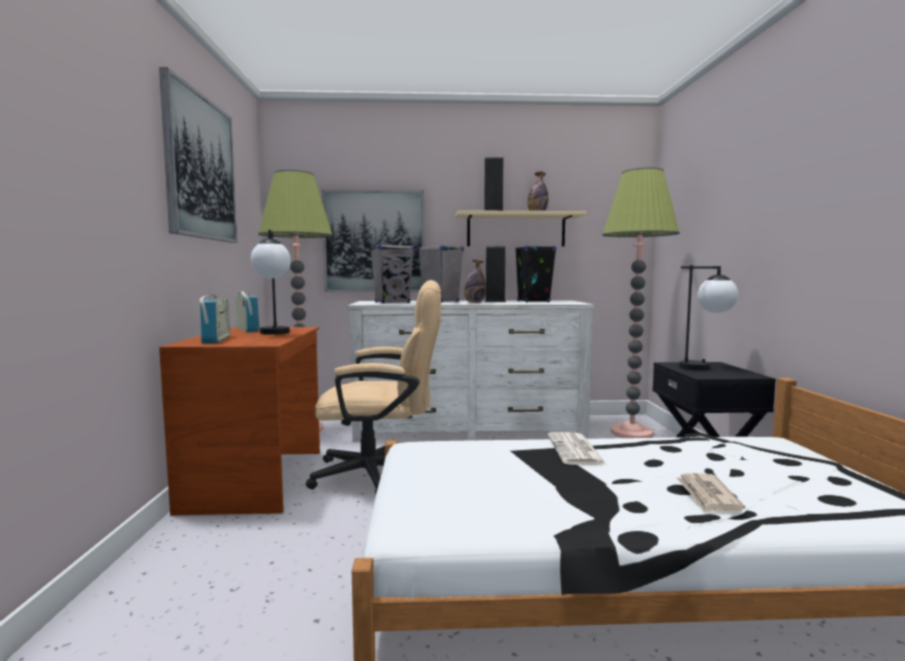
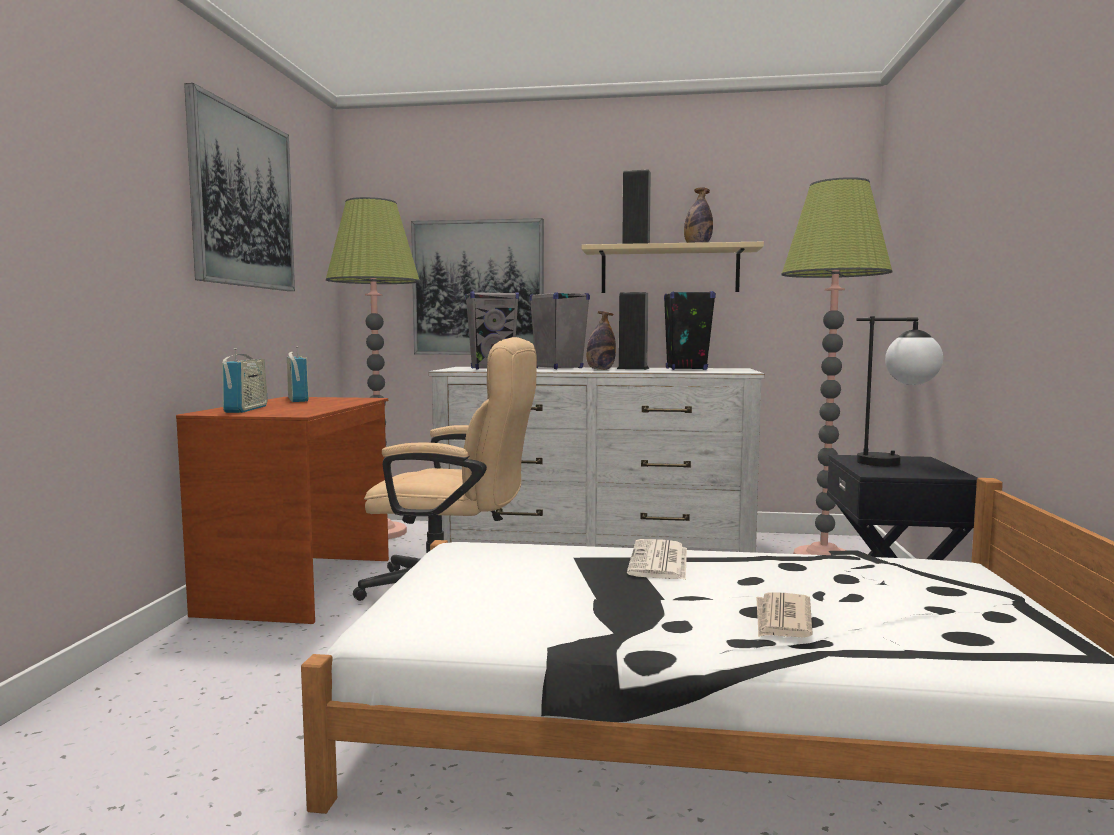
camera: 10 degrees right, 0 degrees up
(274, 334) = (321, 404): table lamp -> none

